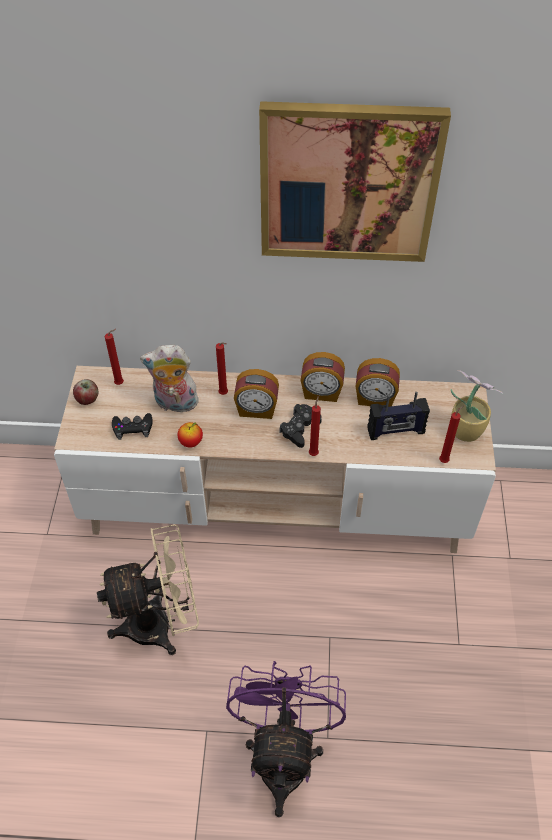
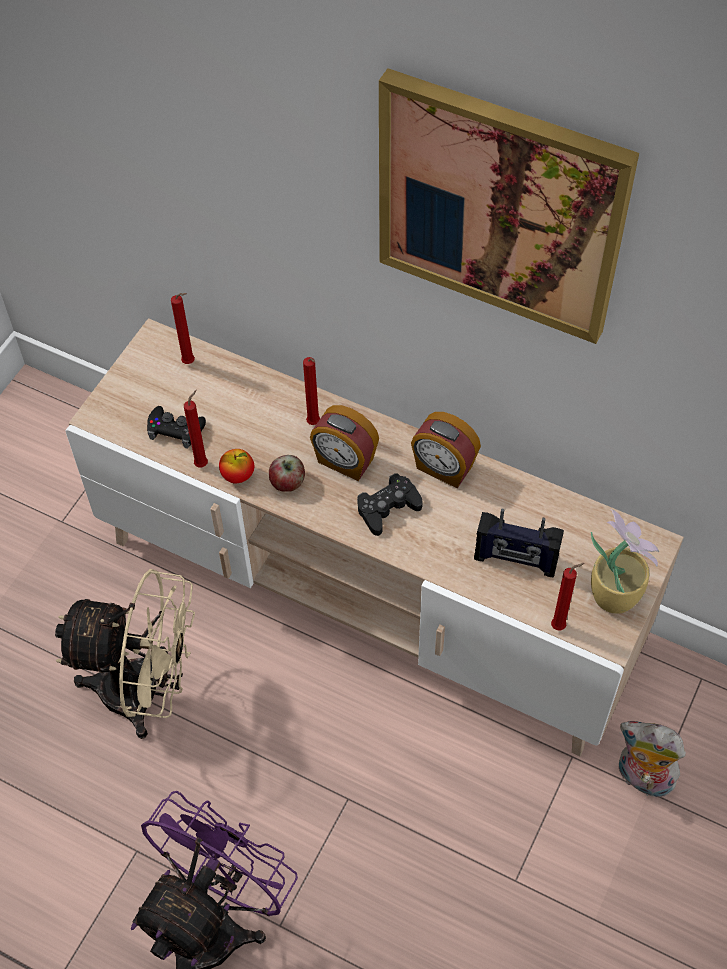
camera: 25 degrees right, 5 degrees up
(88, 399) = (139, 370): apple -> apple (288, 483)
(174, 404) = (244, 415): plush toy -> plush toy (642, 778)
(314, 453) = (388, 549): red candle -> red candle (203, 463)
(375, 399) = (512, 503): alarm clock -> none

